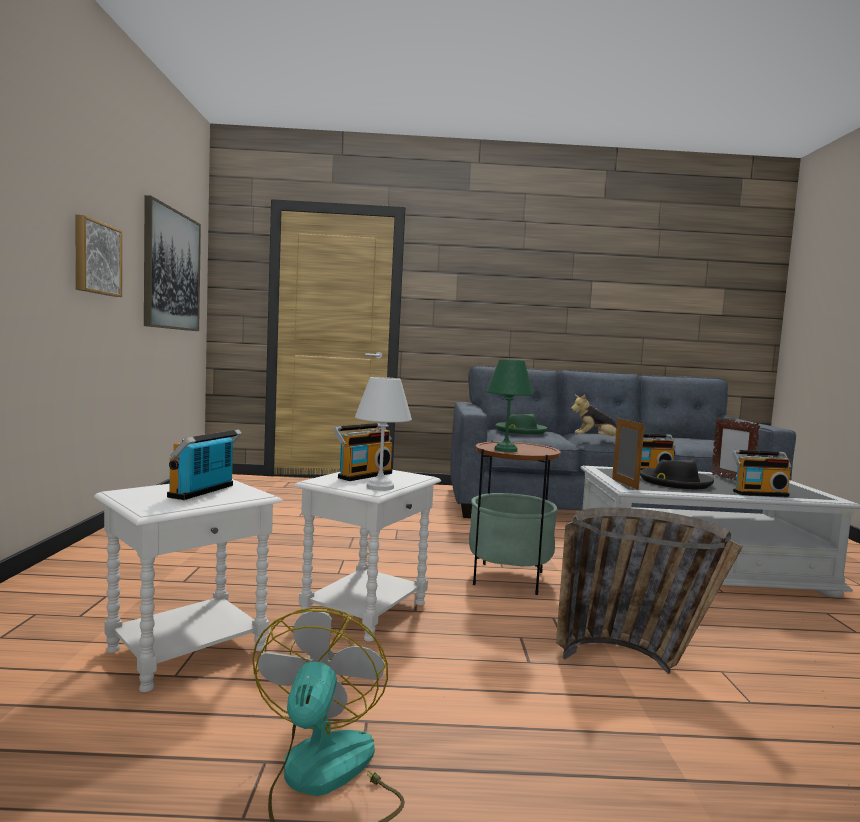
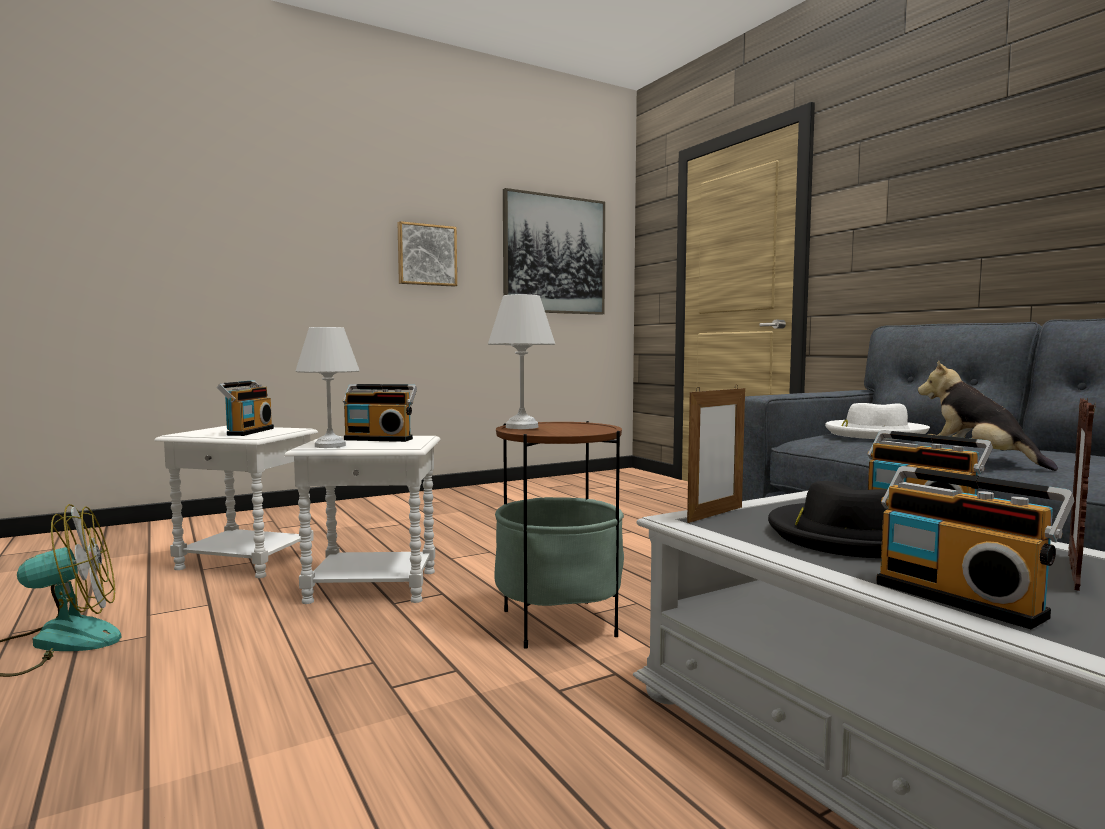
camera: 60 degrees right, 0 degrees up
(204, 491) = (248, 432): radio -> radio turned 105 degrees clockwise
(506, 450) = (523, 427): green table lamp -> white table lamp
(520, 431) = (874, 434): green hat -> white hat
(636, 661) = (359, 747): basket -> none

